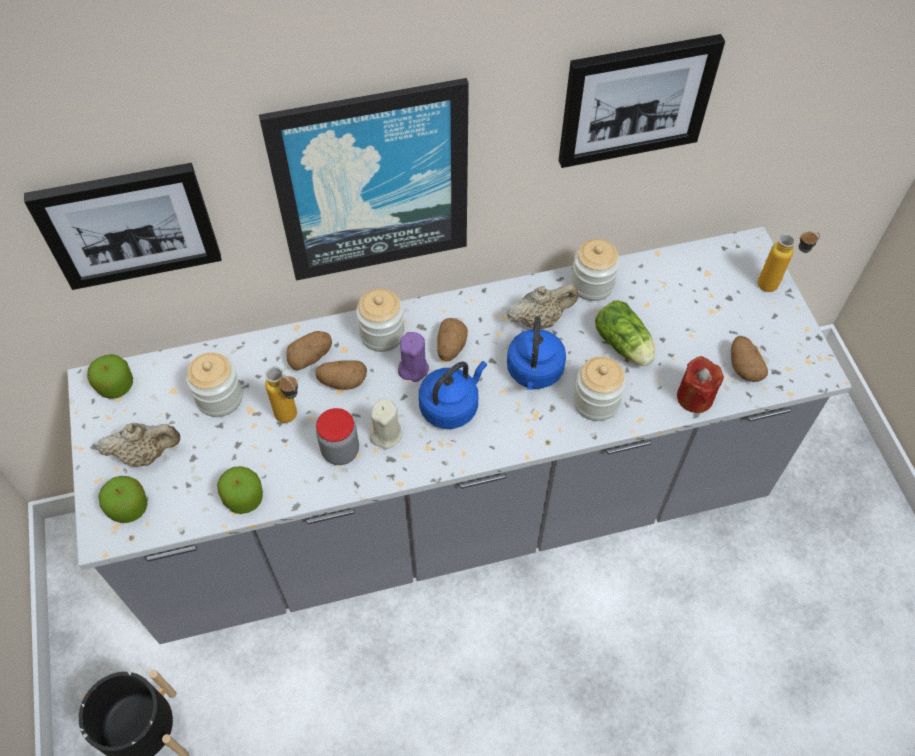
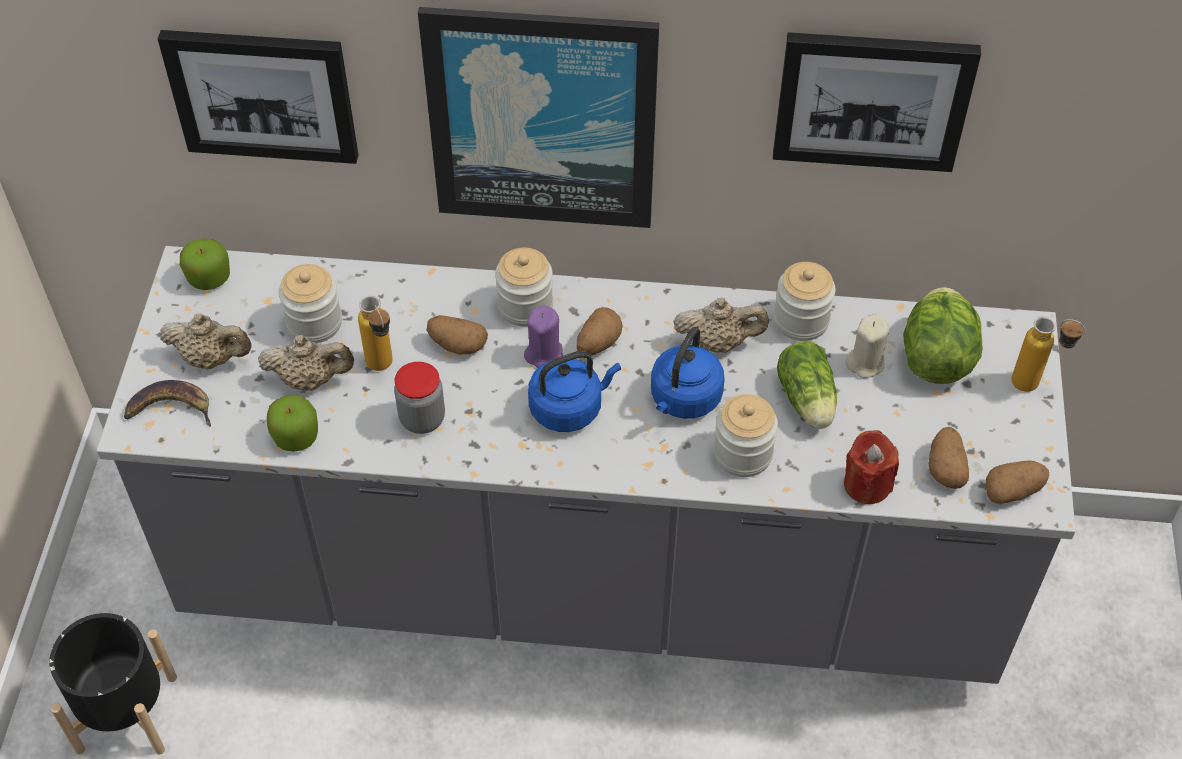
camera: 20 degrees right, 5 degrees down
(129, 507) = (171, 408): apple -> banana
(236, 446) = (310, 379): none -> beige teapot
(311, 357) = (433, 308): potato -> potato (1012, 491)
(386, 434) = (481, 416): beige candle -> beige candle (865, 362)
(699, 285) = (936, 358): none -> lettuce

